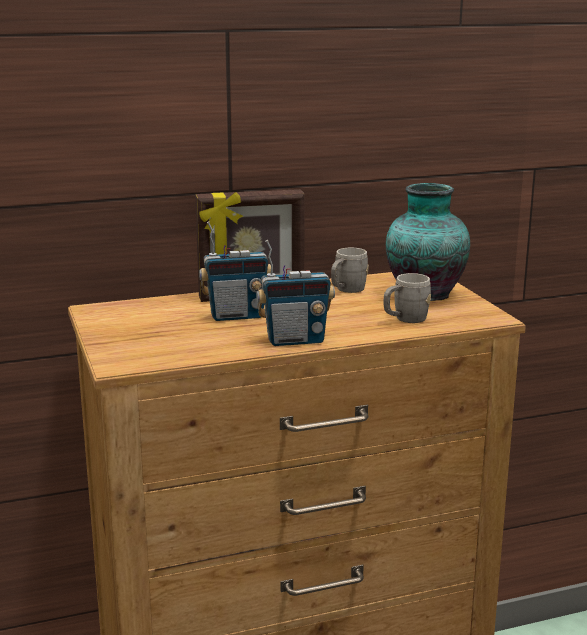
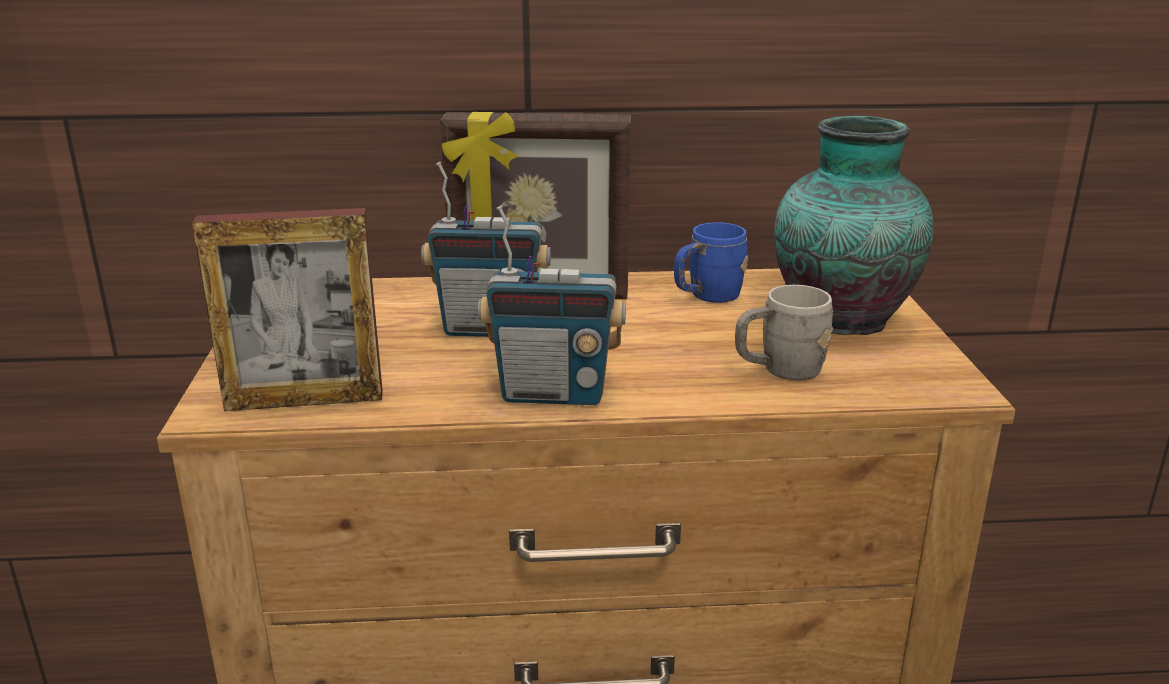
camera: 15 degrees right, 5 degrees up
(163, 356) = (304, 400): none -> picture frame
(346, 290) = (707, 297): grey mug -> blue mug

